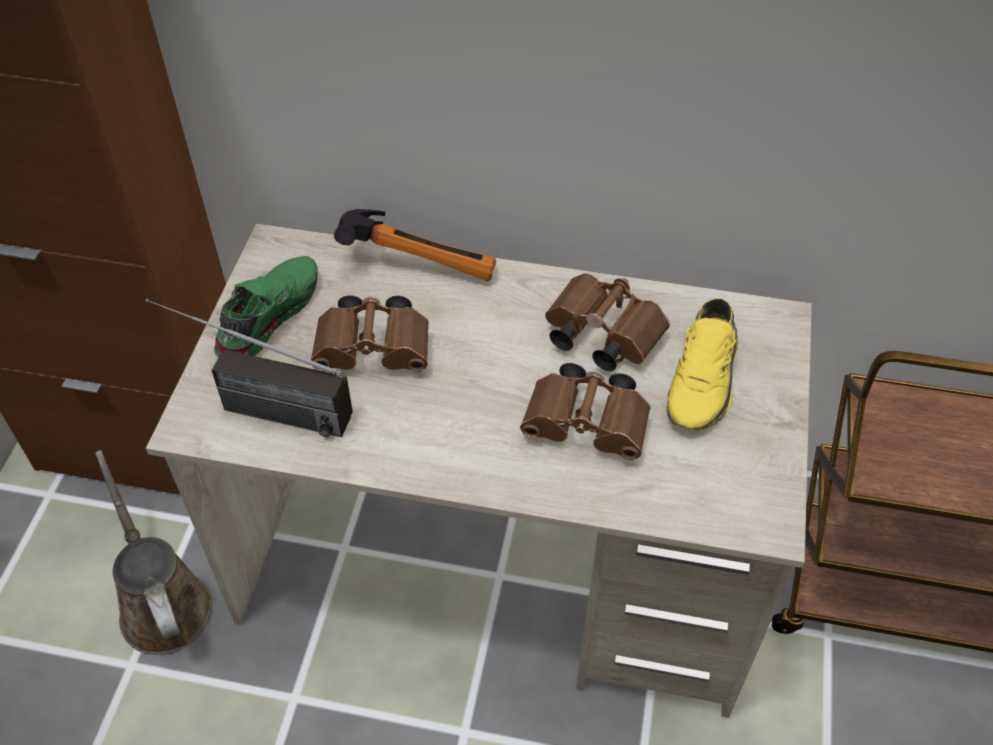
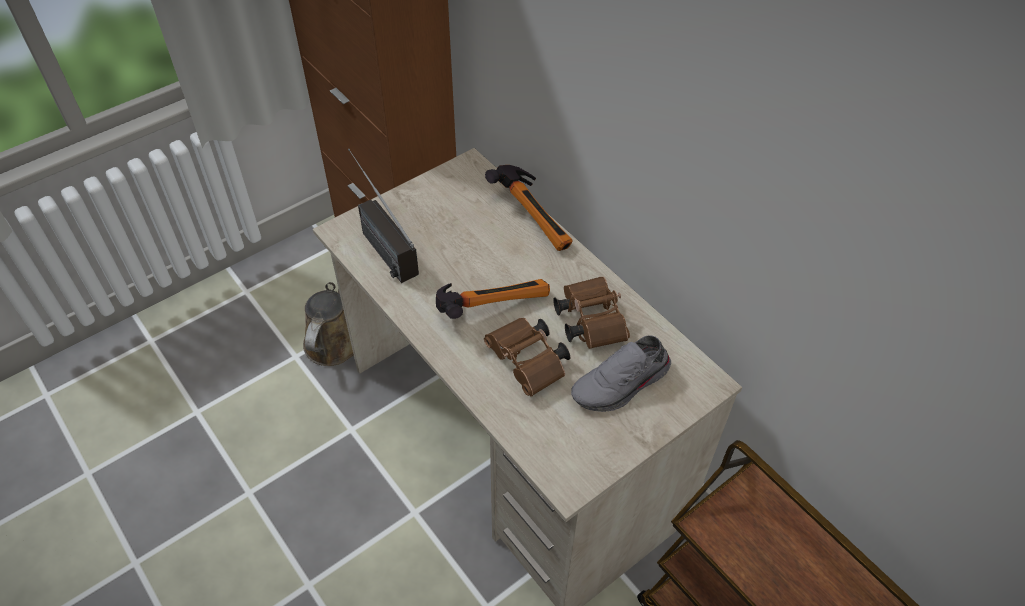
camera: 40 degrees right, 0 degrees up
(267, 315) = (429, 199): green shoe -> none
(376, 351) = (463, 251): brown binoculars -> none
(474, 390) = (490, 304): none -> hammer
(704, 381) = (621, 385): yellow shoe -> grey shoe

